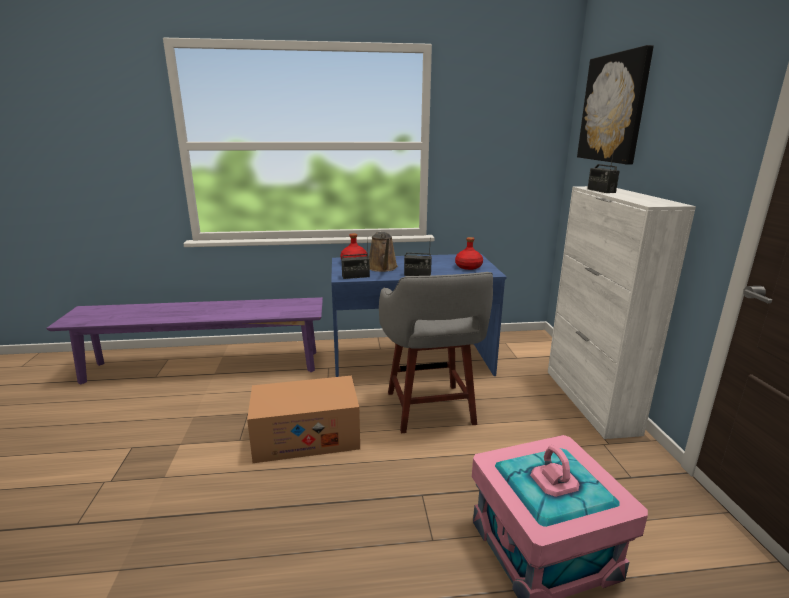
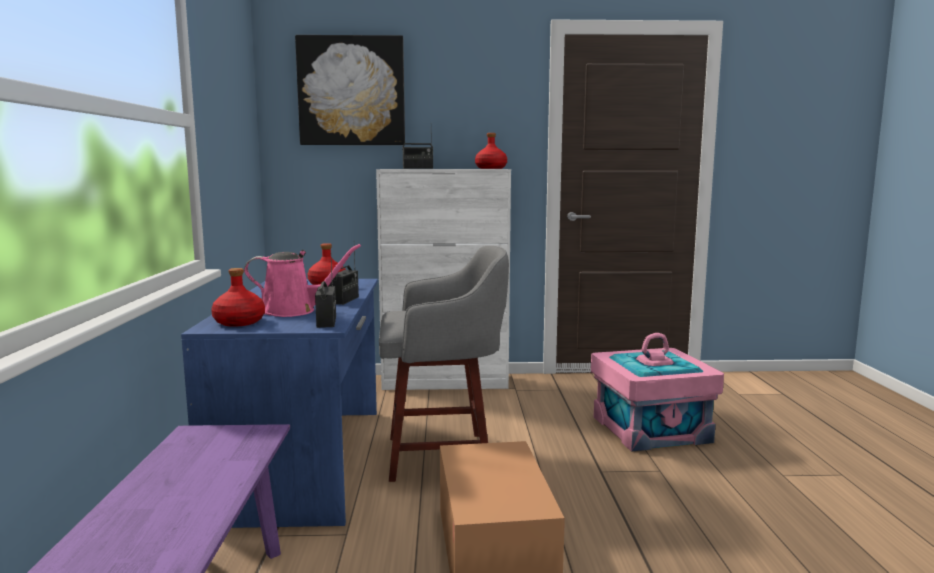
camera: 85 degrees left, 10 degrees down
(383, 268) = (294, 311): brown watering can -> pink watering can
(656, 202) = (490, 168): none -> red bottle

